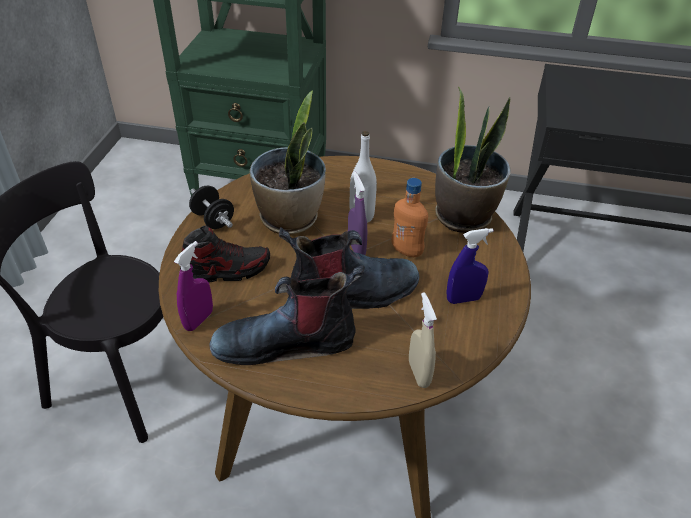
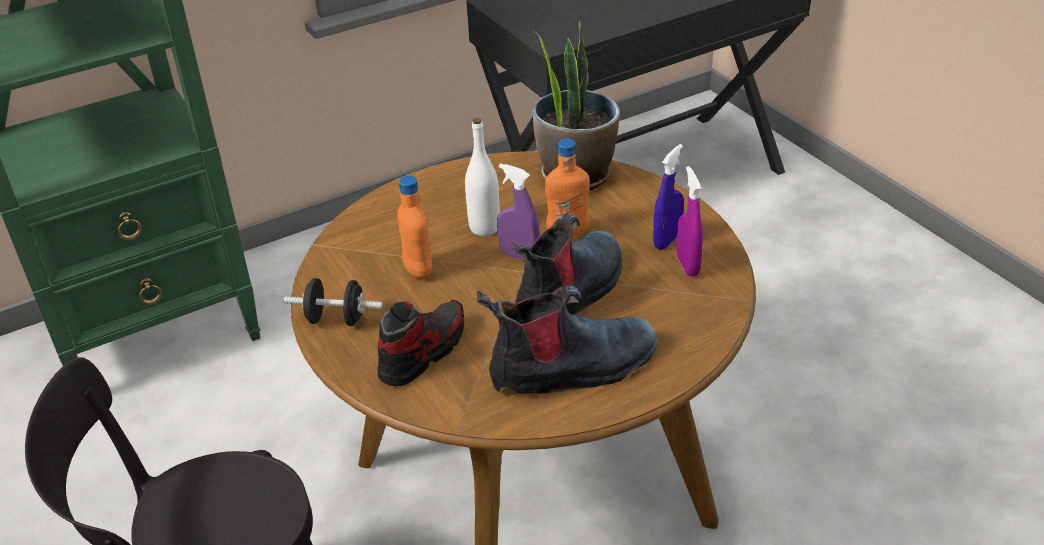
camera: 40 degrees left, 5 degrees down
(198, 320) = (463, 409): purple spray bottle -> purple spray bottle (687, 265)
(286, 342) = (572, 369): boot -> boot turned 150 degrees counterclockwise
(290, 219) = (418, 270): potted plant -> orange bottle
(419, 373) = (711, 317): beige spray bottle -> none

